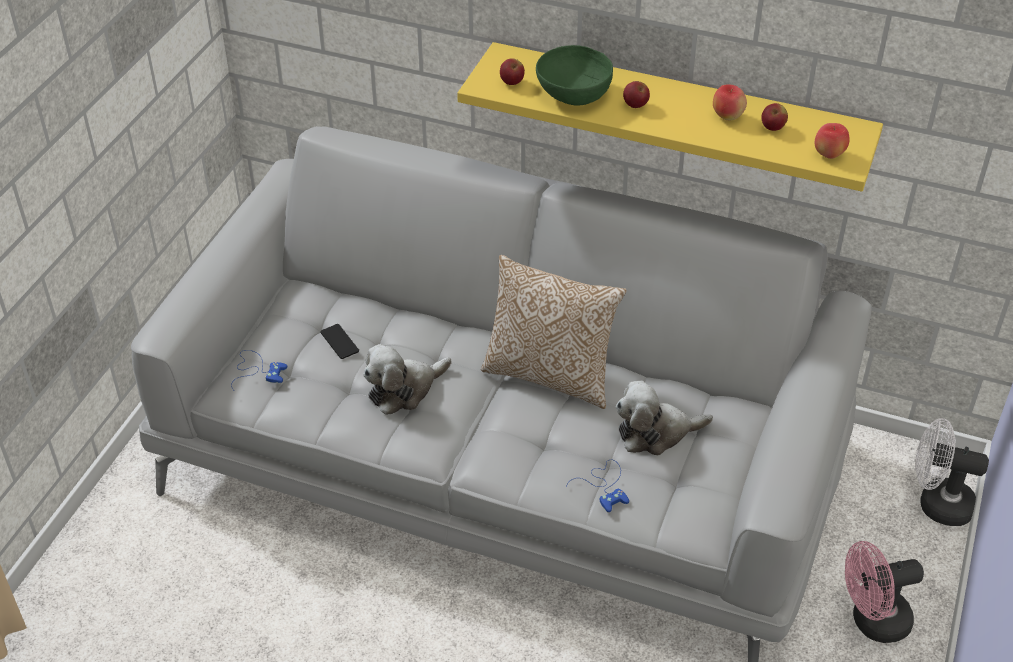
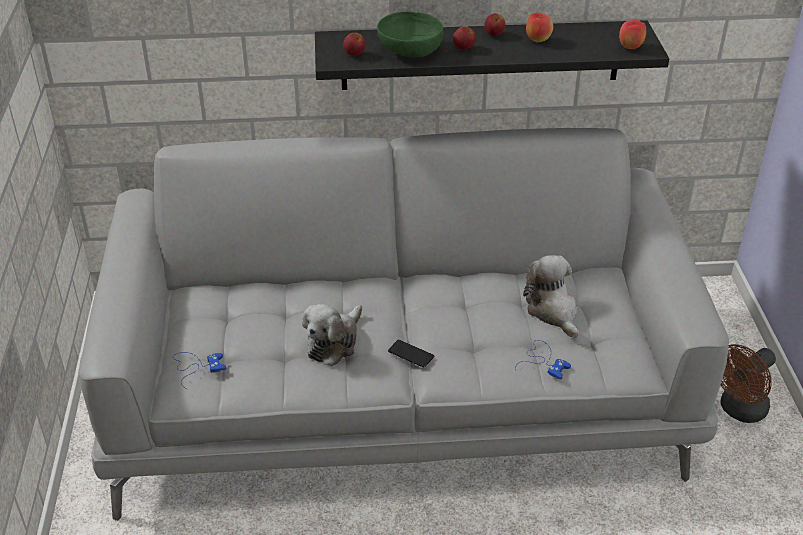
camera: 25 degrees left, 5 degrees down
(339, 342) = (254, 322): phone -> phone (411, 354)
(550, 374) = (443, 295): pillow -> none
(656, 433) = (553, 311): plush toy -> plush toy turned 105 degrees clockwise
(677, 113) = (481, 55): yellow shelf -> black shelf
(772, 128) = (576, 40): apple -> apple (494, 34)
(872, 622) = (739, 410): pink fan -> brown fan
(936, 503) = (724, 315): white fan -> none

